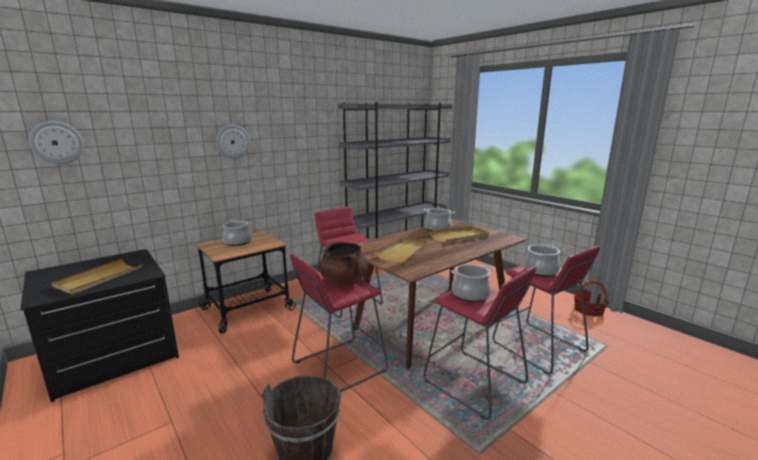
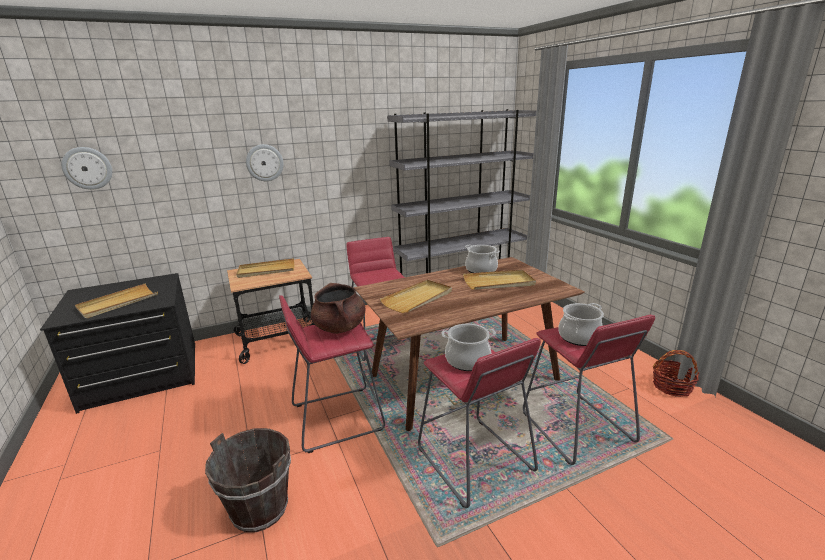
camera: 15 degrees right, 5 degrees up
(237, 242) = (266, 270): cooking pot -> beige tray

